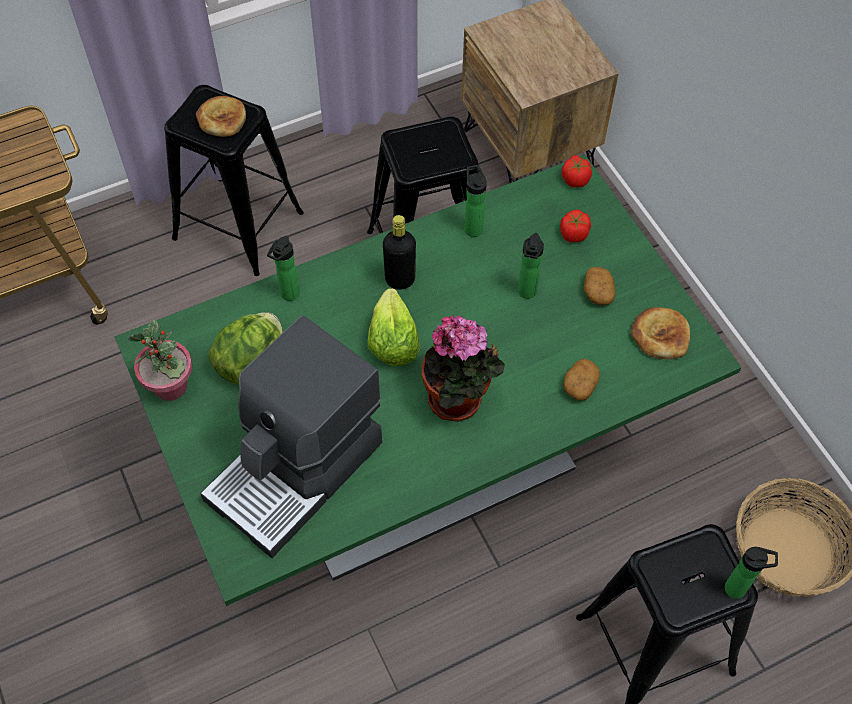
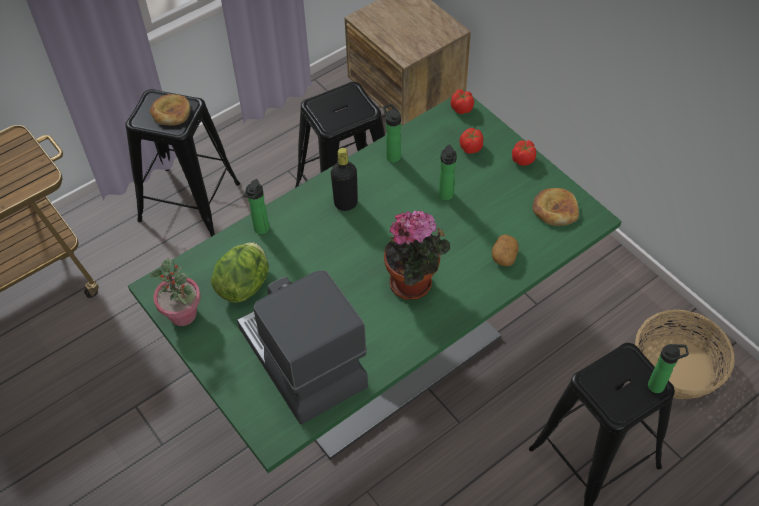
camera: 10 degrees left, 5 degrees down
(297, 470) = (301, 359): coffee machine -> coffee machine turned 120 degrees clockwise
(392, 341) = (351, 249): lettuce -> none
(597, 292) = (500, 186): potato -> none
(636, 261) = (523, 159): none -> tomato

